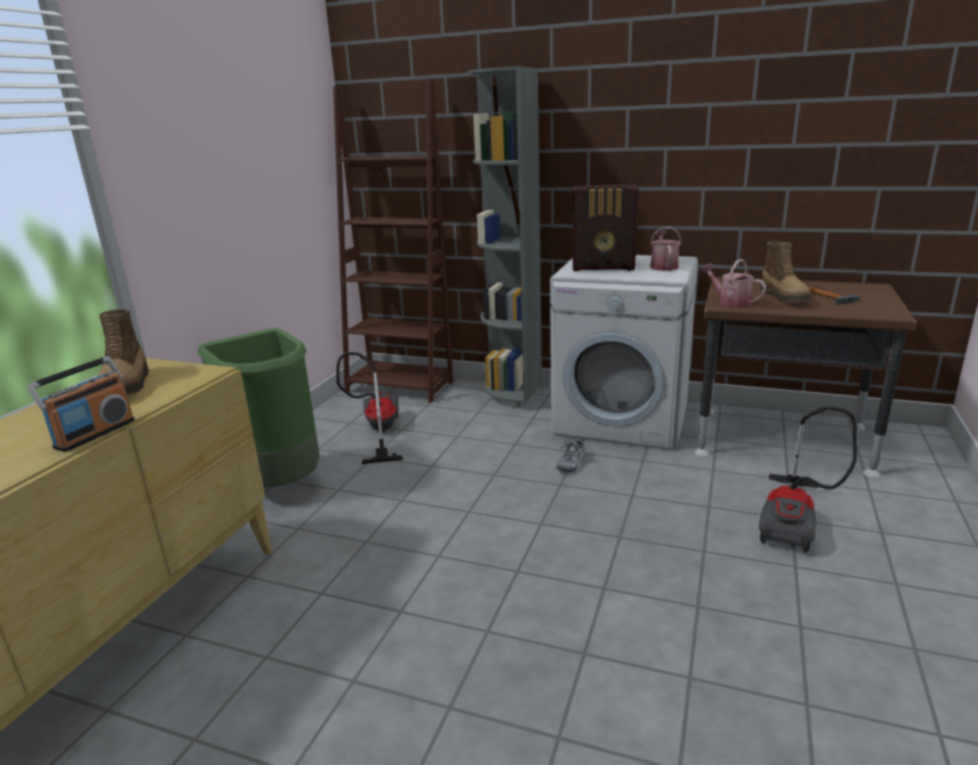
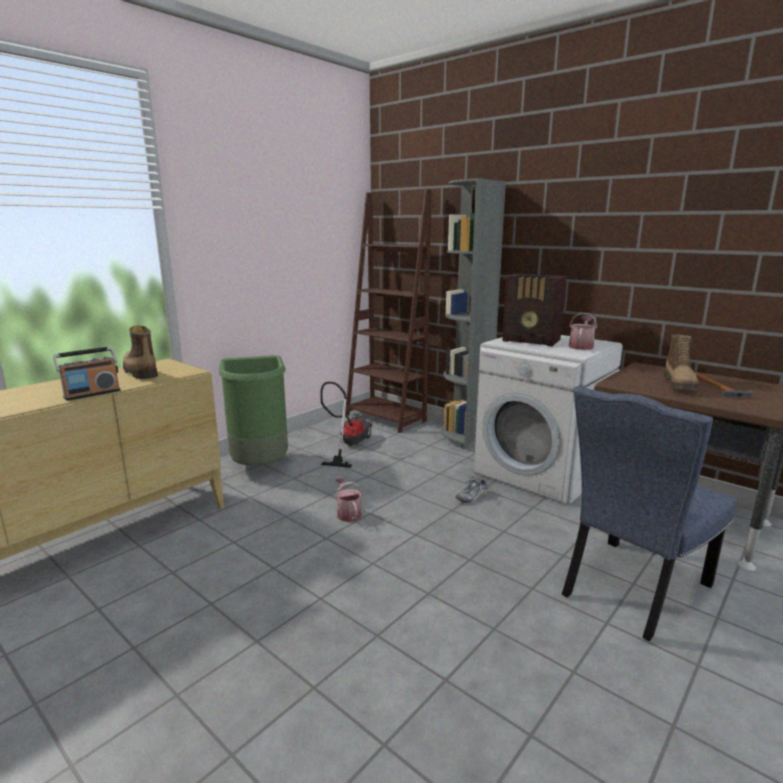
camera: 20 degrees right, 5 degrees down
(126, 386) = (139, 372): boot -> boot turned 135 degrees clockwise
(730, 302) = (623, 382): watering can -> watering can (348, 513)
(794, 521) = (634, 586): vacuum cleaner -> blue chair

